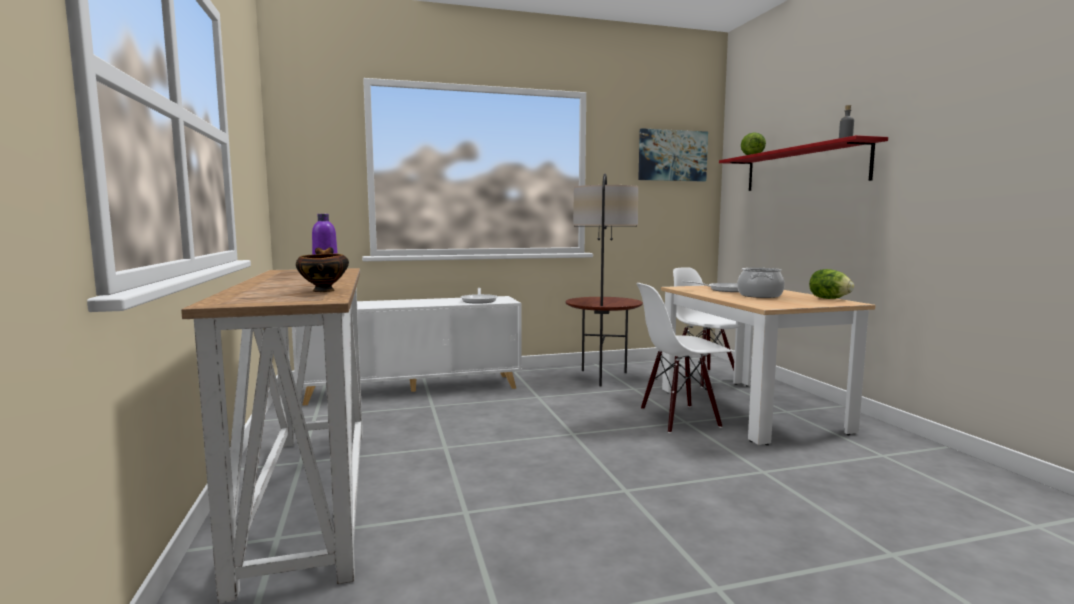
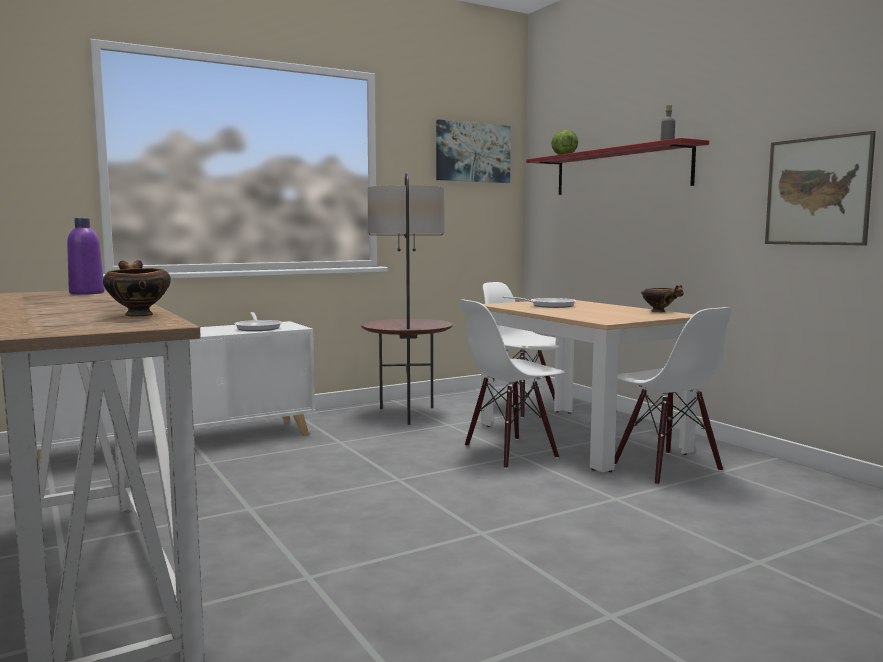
camera: 15 degrees left, 0 degrees up
(759, 295) = (589, 310): cooking pot -> none
(823, 446) = (665, 468): none -> white chair
(829, 299) = (660, 311): lettuce -> bowl
(999, 183) = (817, 191): none -> picture

